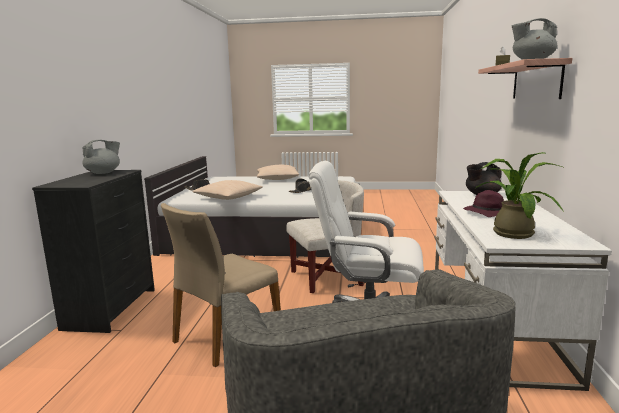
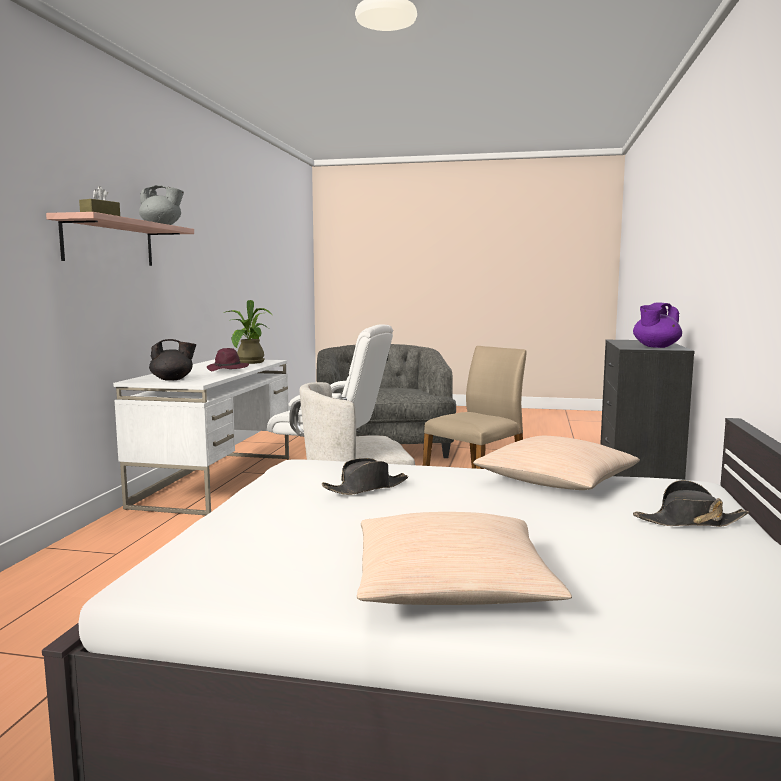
camera: 175 degrees left, 5 degrees down
(103, 173) = (655, 347): grey teapot -> purple teapot

